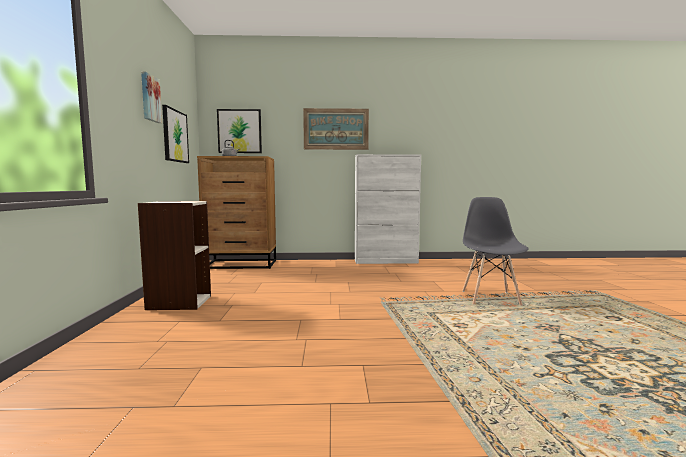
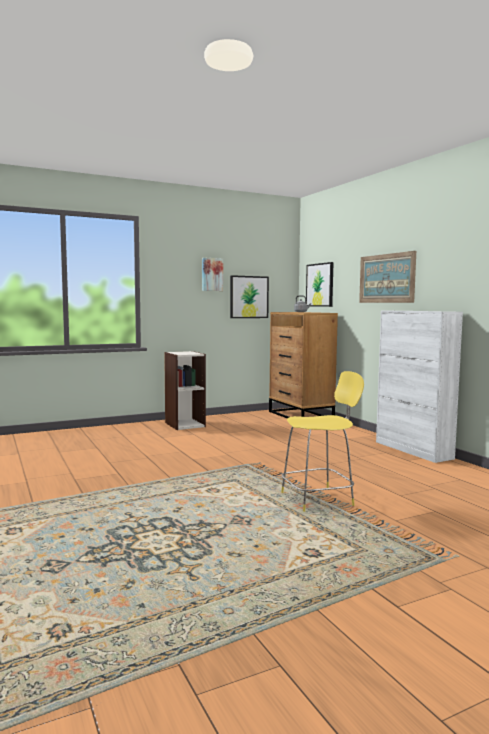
camera: 65 degrees right, 0 degrees up
(490, 298) = (319, 499): grey chair -> yellow stool

